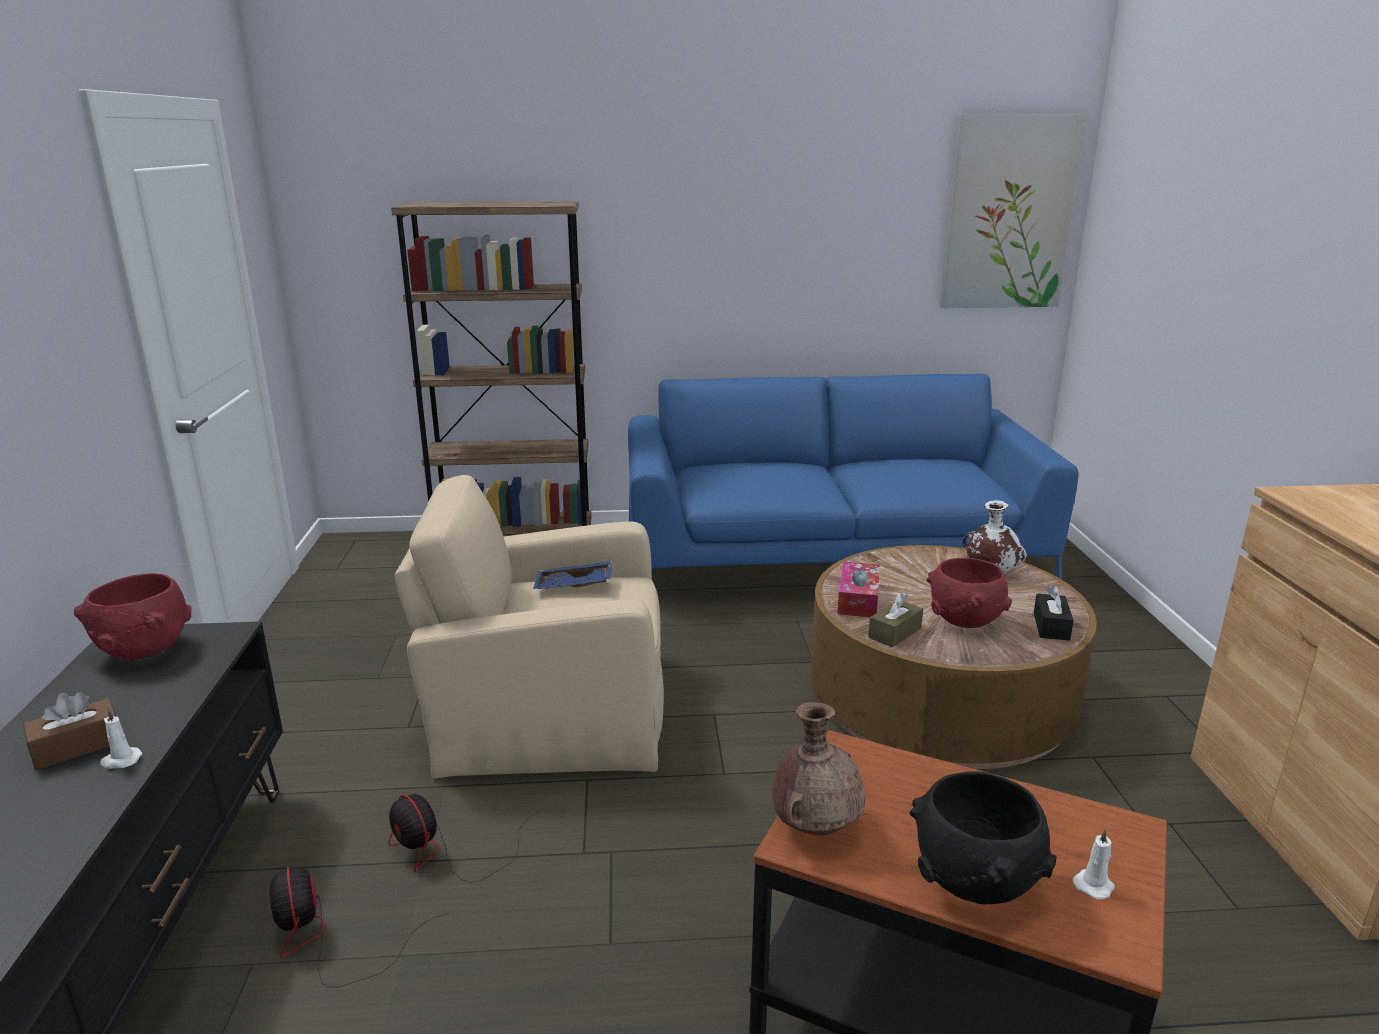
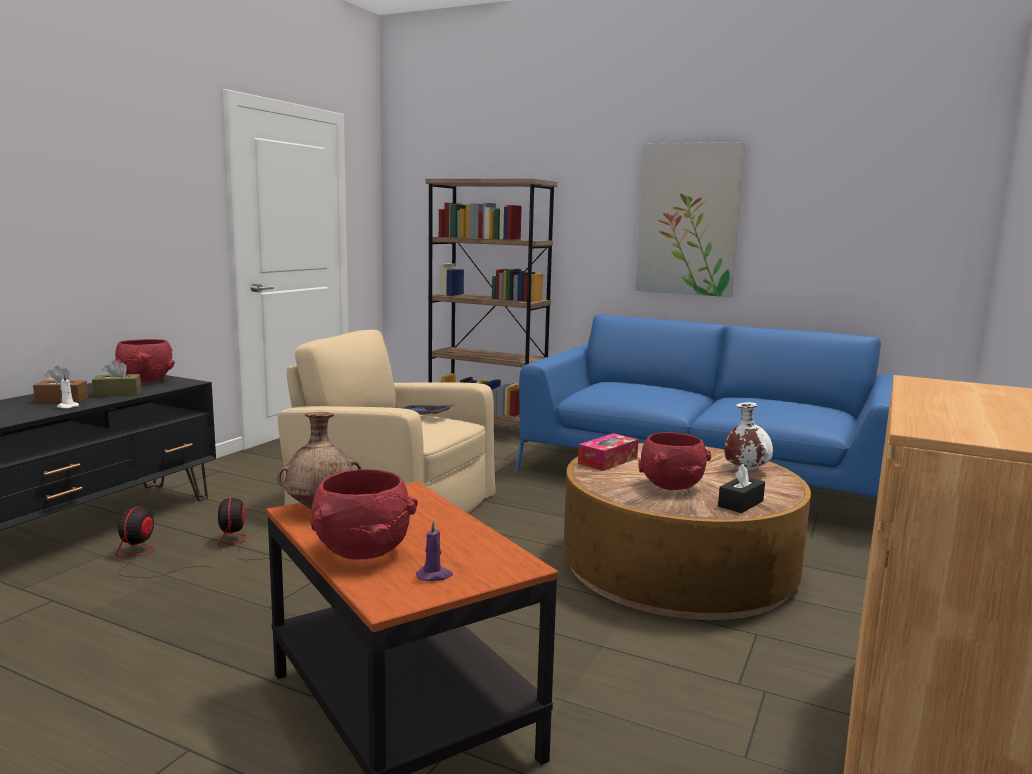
camera: 30 degrees right, 10 degrees down
(894, 633) = (602, 480): brown tissue box -> brown tissue box (117, 393)
(976, 881) = (363, 552): black bowl -> red bowl
(1008, 213) = (916, 196): picture -> picture (688, 220)
(1094, 885) = (434, 576): white candle -> purple candle

